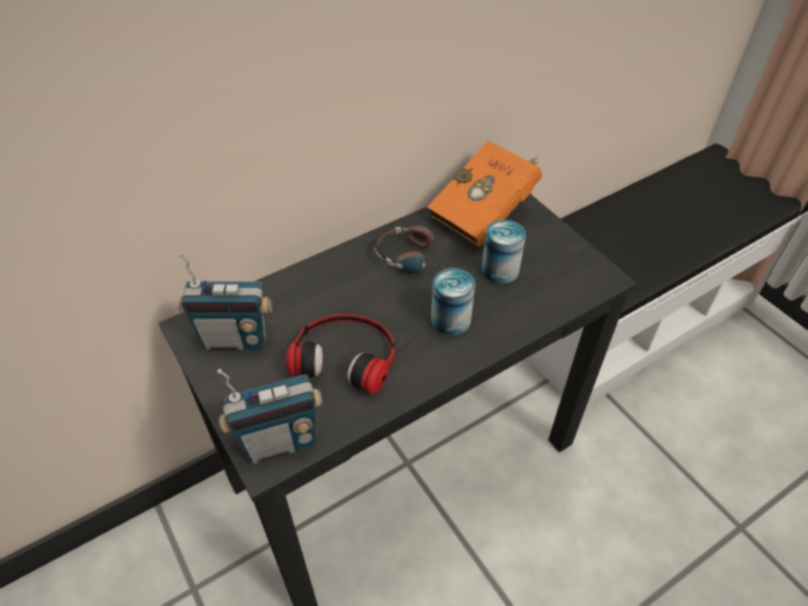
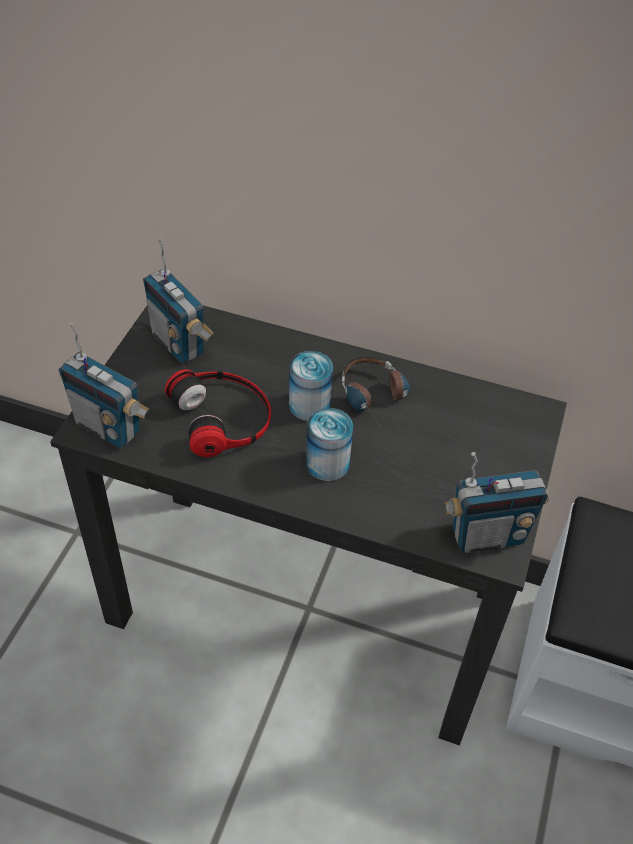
camera: 50 degrees right, 0 degrees up
(486, 212) = (490, 418): orange book -> none
(500, 269) = (425, 467): can -> can (309, 405)
(583, 275) = (486, 536): none -> radio

